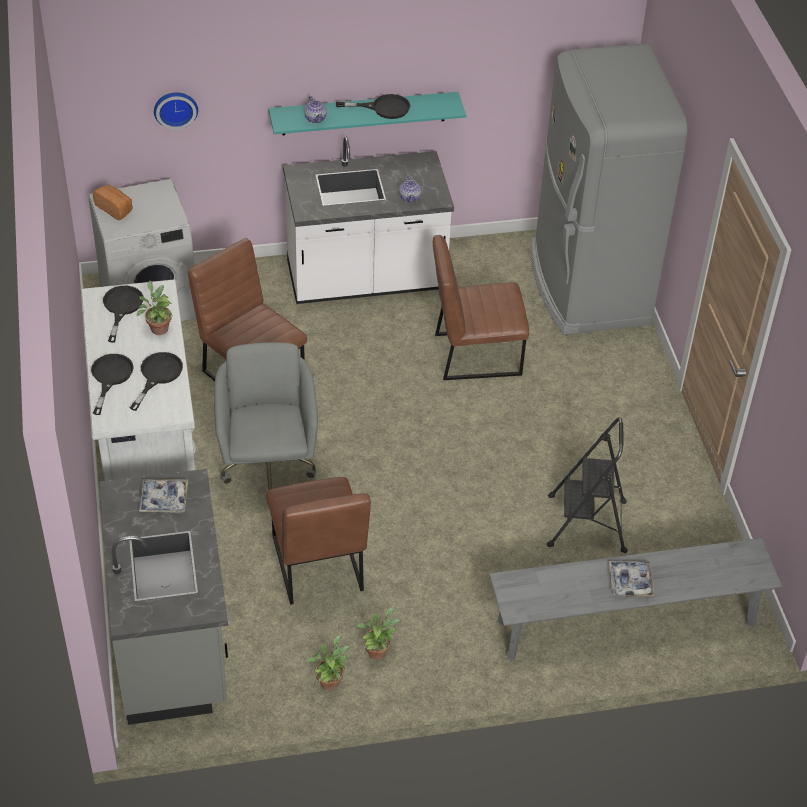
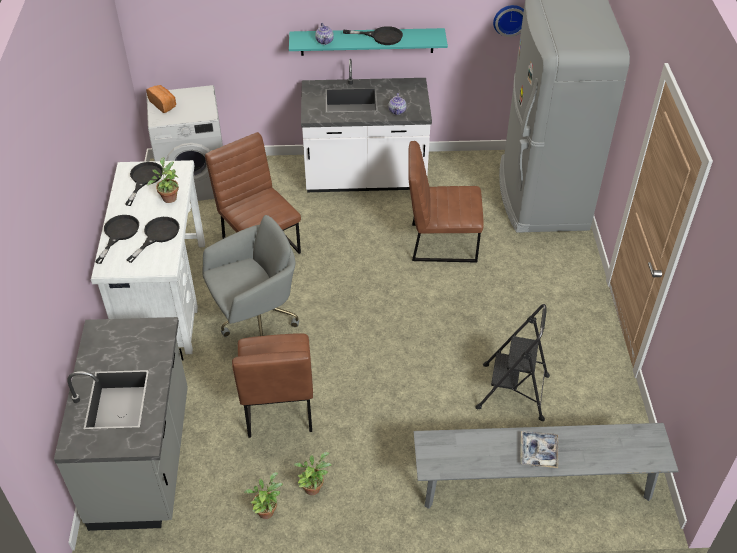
camera: 10 degrees right, 0 degrees up
(164, 499) = (134, 340): tray -> none
(175, 108) = (214, 26): wall clock -> wall clock (510, 19)
(268, 471) = (256, 323): grey office chair -> grey office chair turned 60 degrees clockwise

